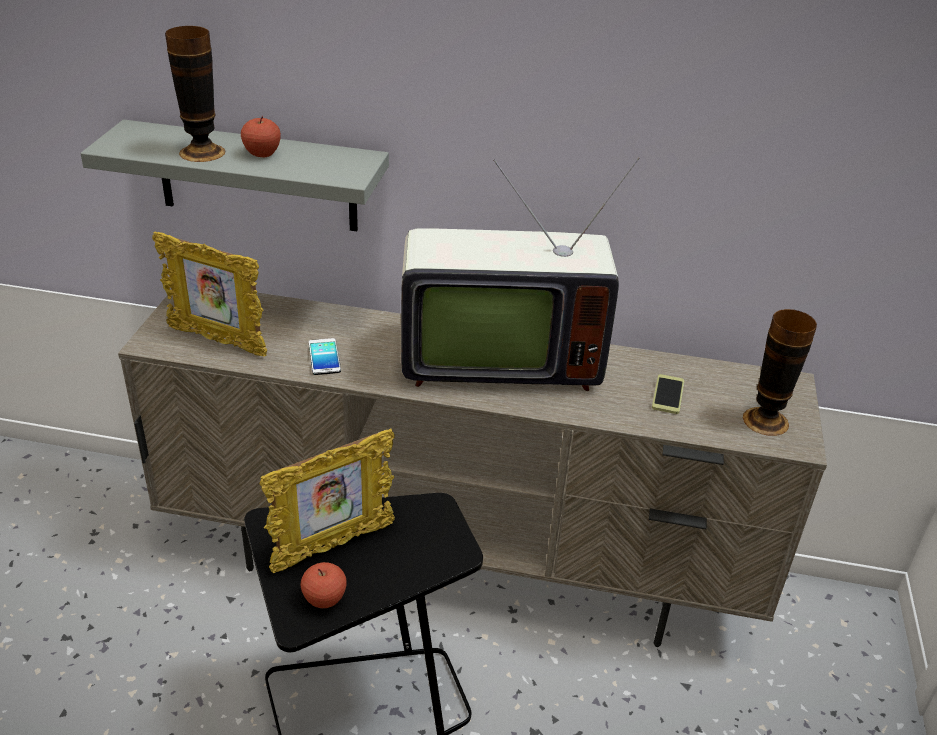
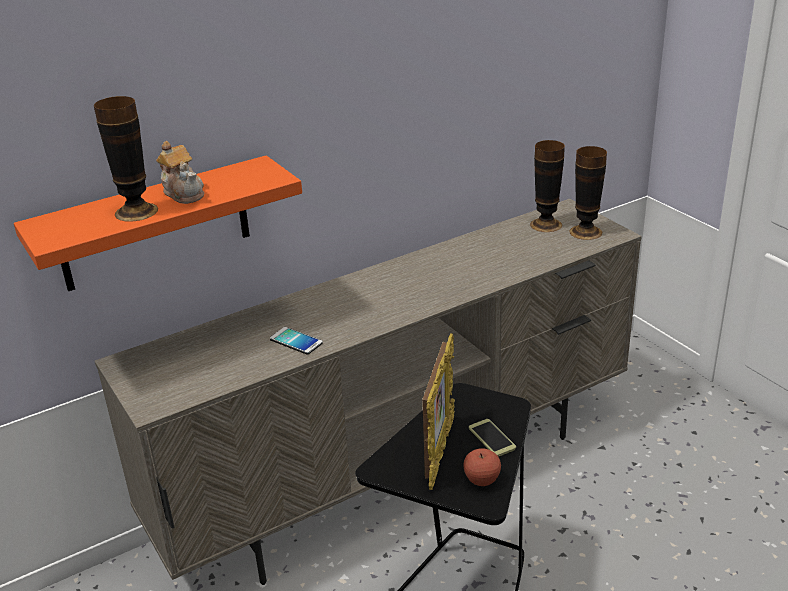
camera: 40 degrees left, 5 degrees down
(218, 341) = (202, 376): picture frame -> none
(257, 177) = (154, 224): grey shelf -> orange shelf
(262, 154) = (184, 193): apple -> teapot
(497, 360) = (404, 282): television -> none
(668, 395) = (522, 246): phone -> phone (492, 438)
(734, 387) = (546, 224): none -> vase

